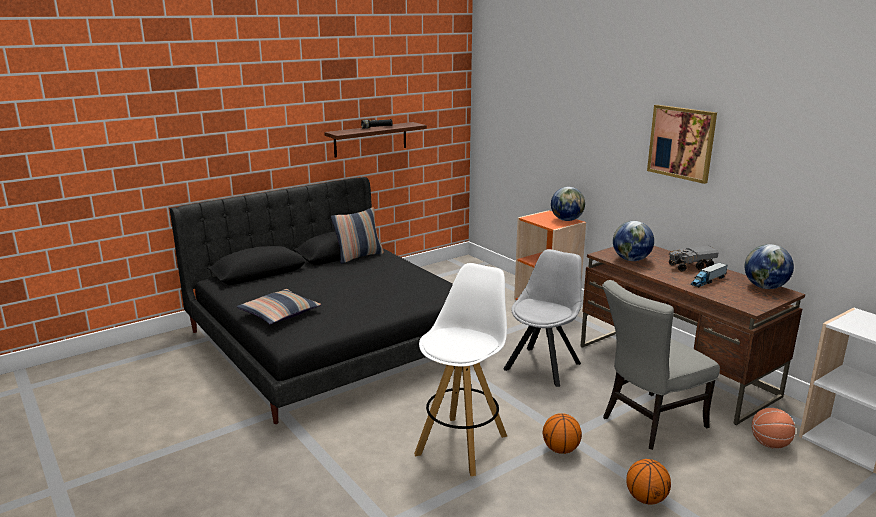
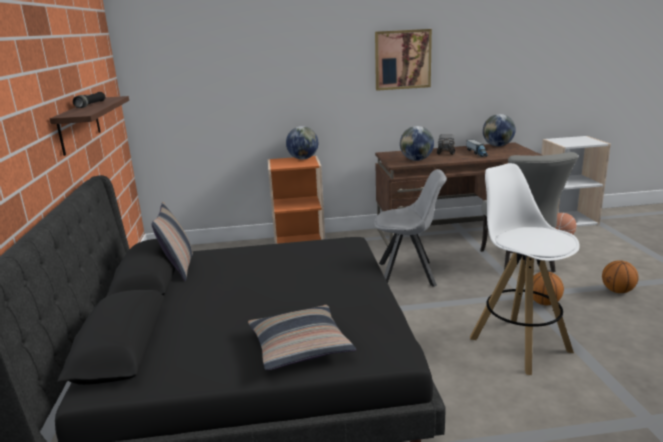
camera: 60 degrees left, 0 degrees up
(543, 365) = (408, 274): grey chair -> grey chair turned 120 degrees clockwise

